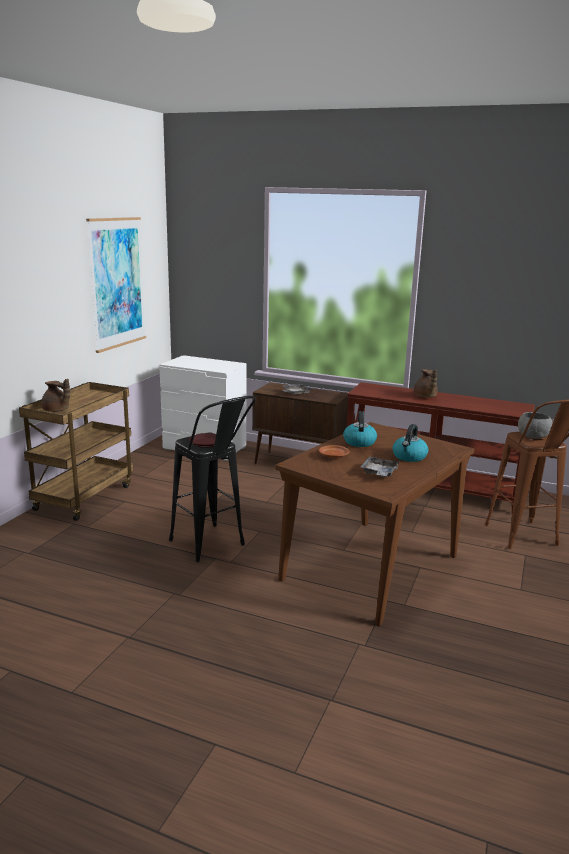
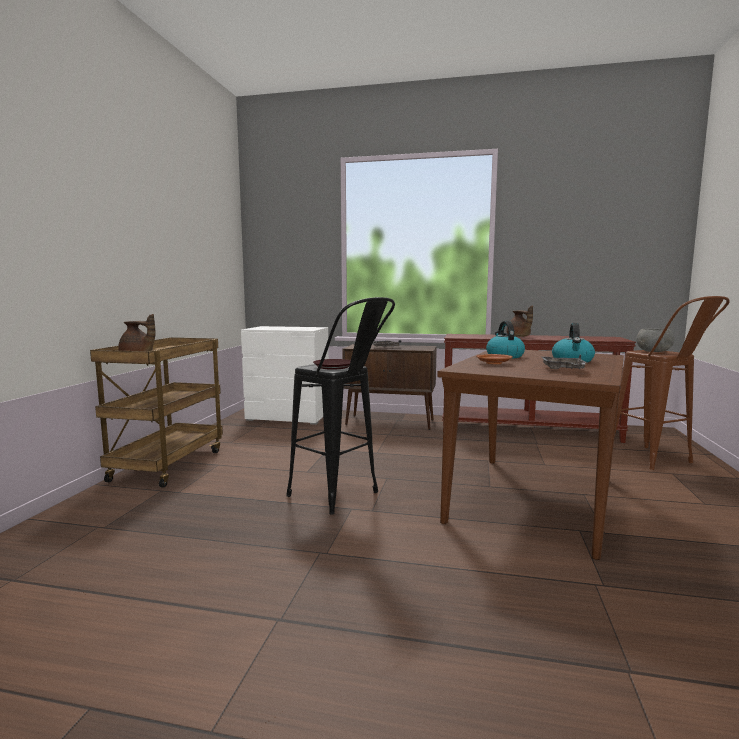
camera: 10 degrees left, 10 degrees down
(117, 283) = (197, 242): picture -> none

